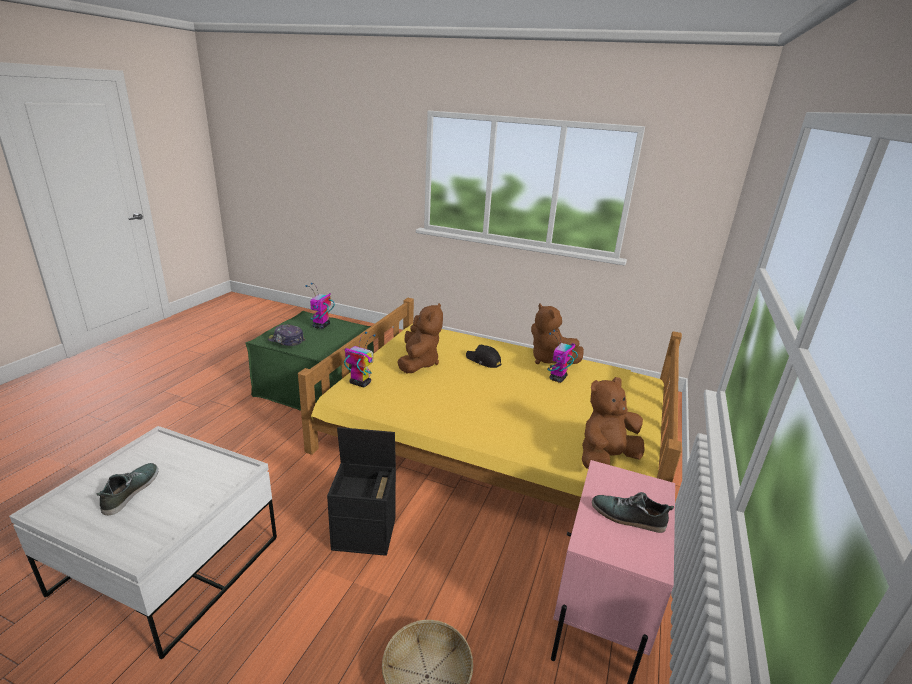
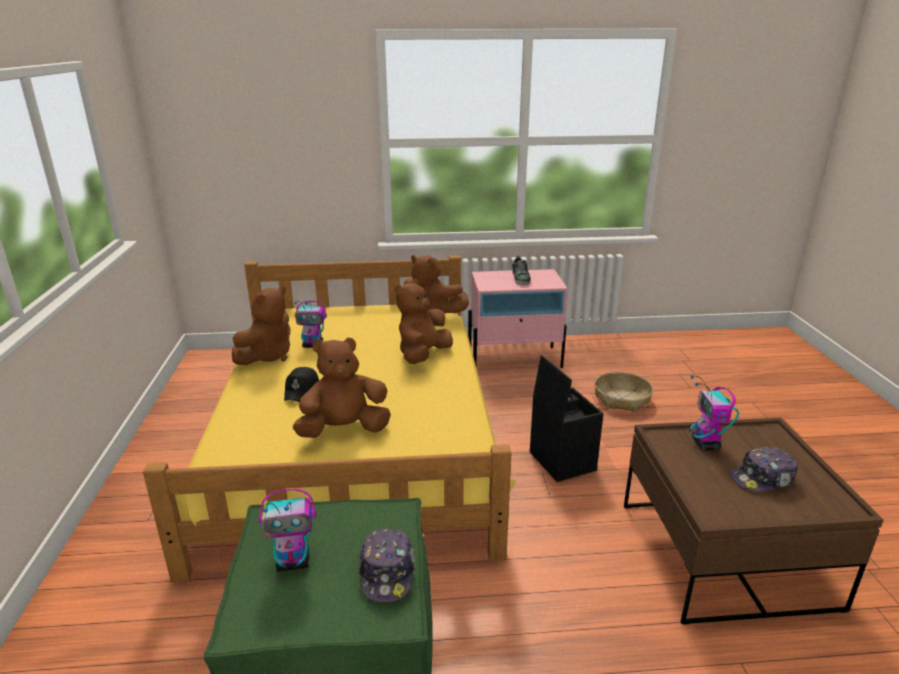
camera: 115 degrees left, 0 degrees up
(130, 491) = (763, 478): shoe -> cap
(168, 565) = (725, 554): white coffee table -> brown coffee table
(360, 383) = (435, 452): toy robot -> toy robot (705, 444)
(503, 420) = (423, 355): none -> brown plush toy

